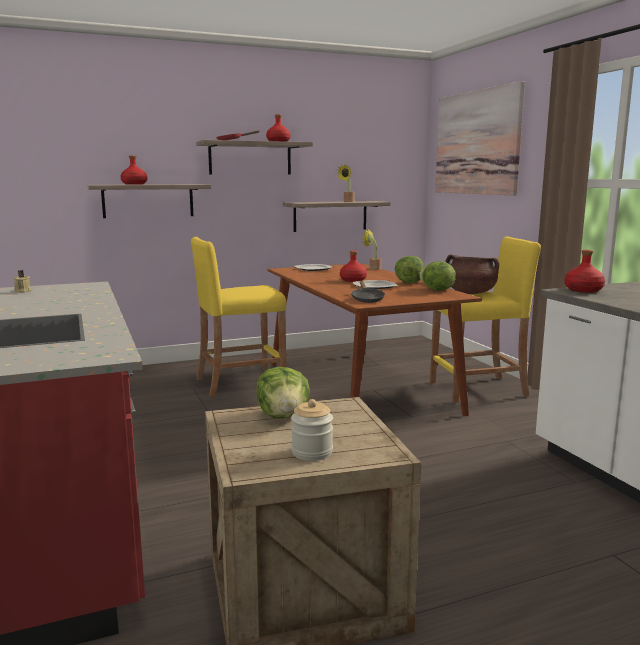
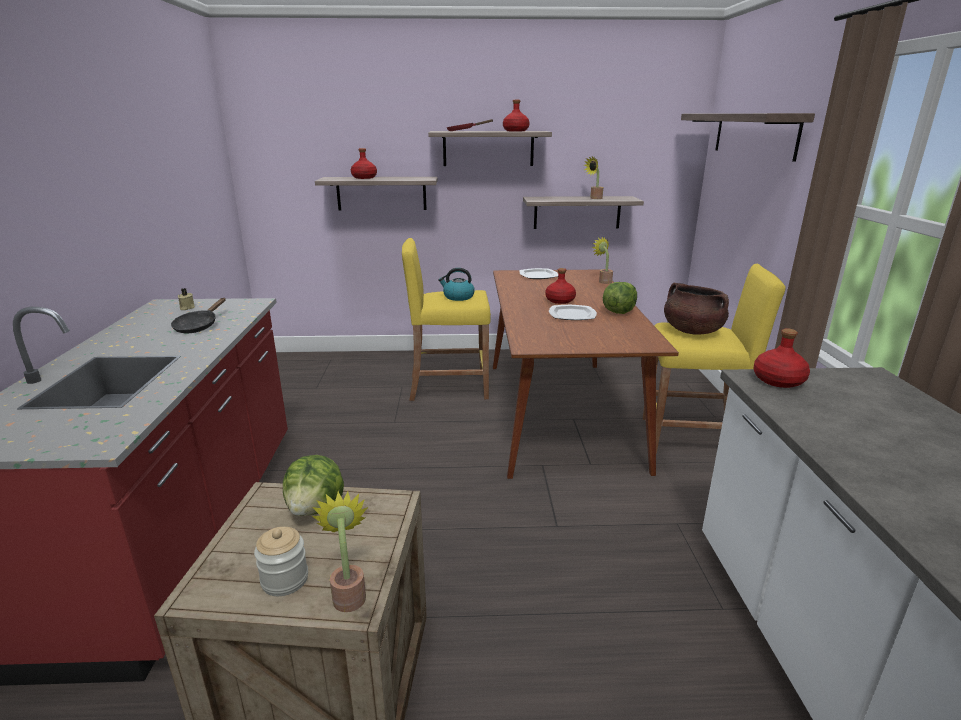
camera: 20 degrees right, 10 degrees up
(250, 289) = (458, 297): none -> kettle
(367, 299) = (539, 338): black frying pan -> black frying pan (198, 326)
(374, 450) = (349, 593): none -> potted plant
(436, 290) = (636, 330): lettuce -> none
(477, 143) = (754, 134): picture -> shelf

